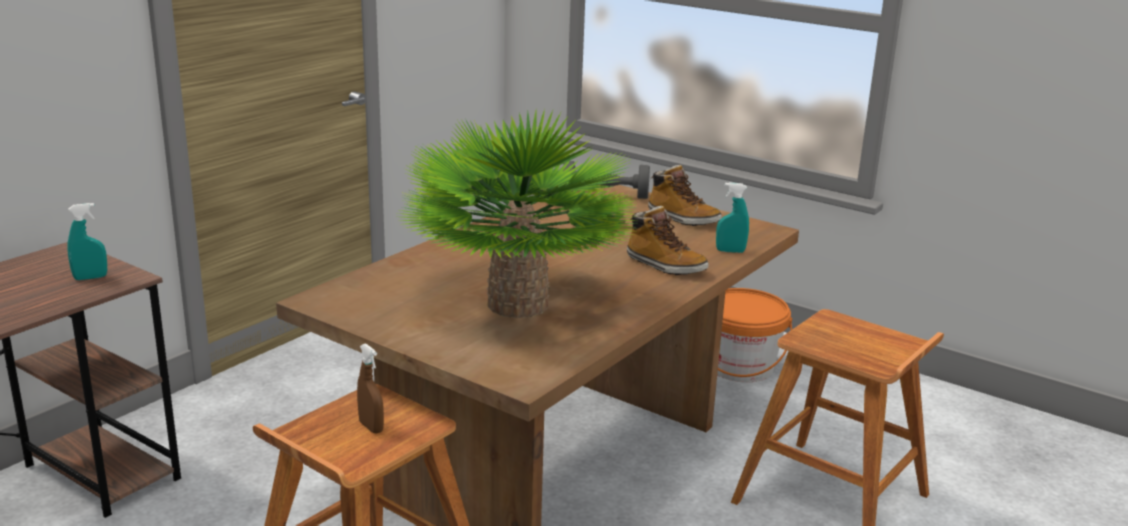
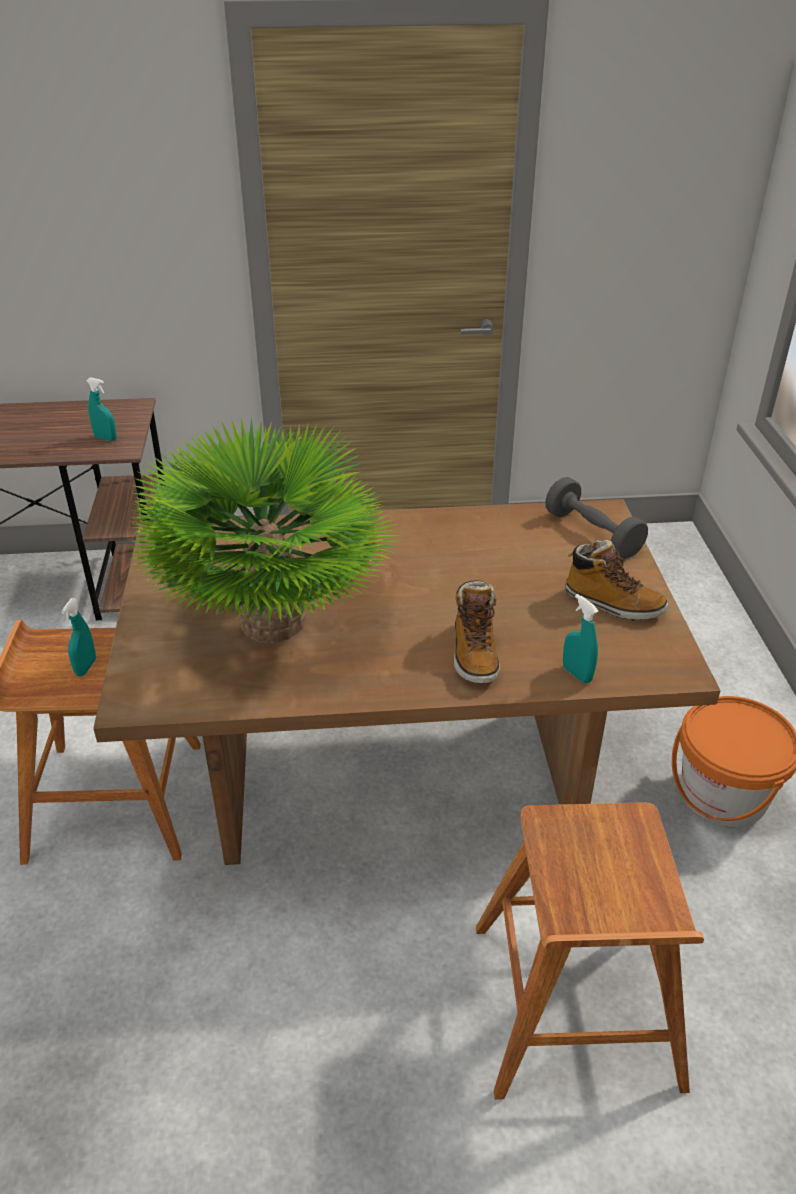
camera: 50 degrees right, 15 degrees up
(371, 427) = (86, 667): brown spray bottle -> turquoise spray bottle
(682, 218) = (612, 604): boot -> boot turned 60 degrees counterclockwise

